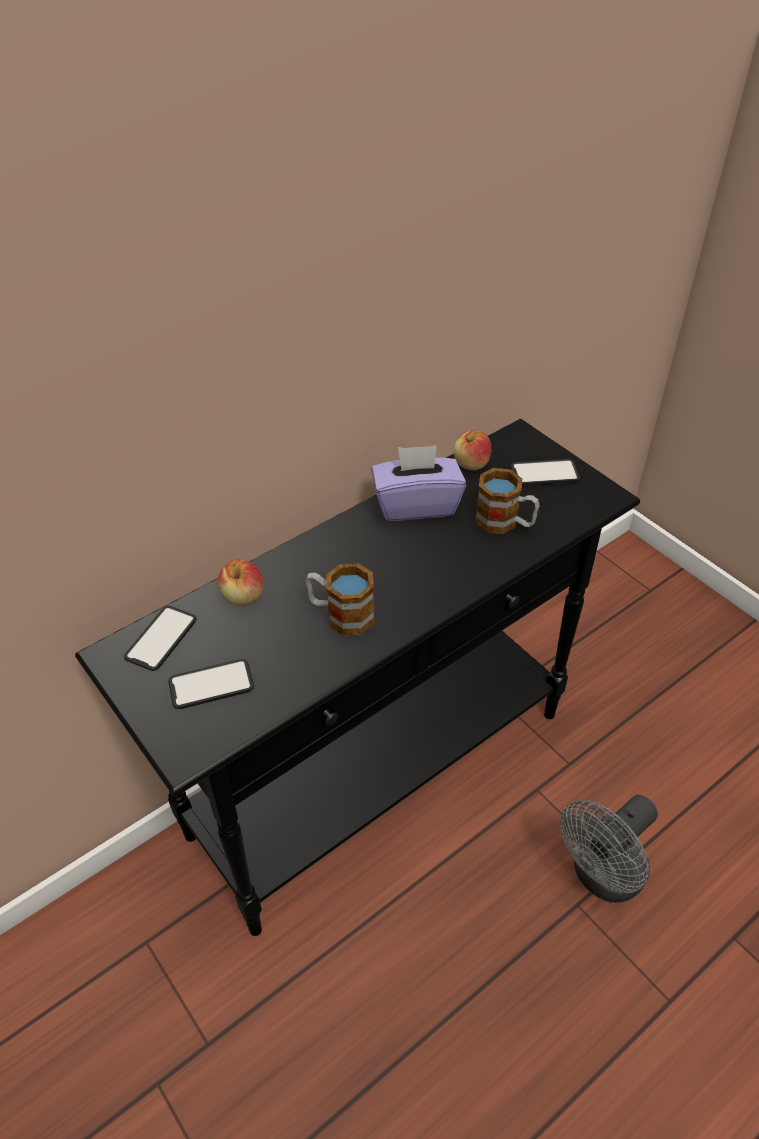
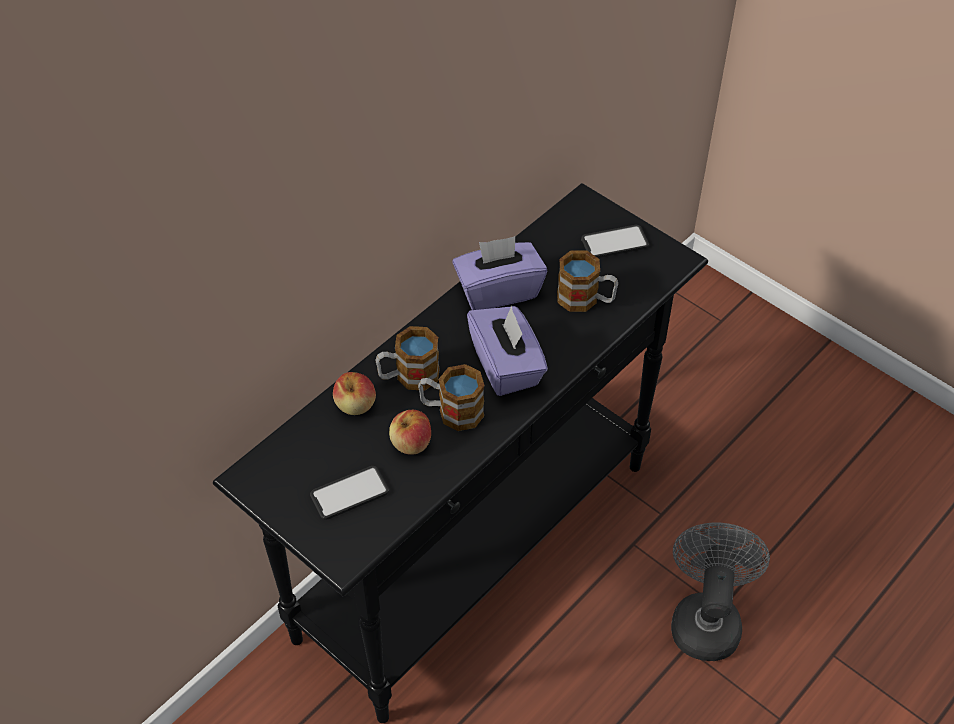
camera: 10 degrees left, 5 degrees up
(161, 638) = (290, 456): phone -> none
(305, 574) = (408, 376): none -> mug
(409, 576) = (506, 366): none -> purple tissue box
(471, 463) = (543, 240): apple -> apple (411, 443)
(601, 877) = (706, 618): grey fan -> grey fan turned 150 degrees clockwise

